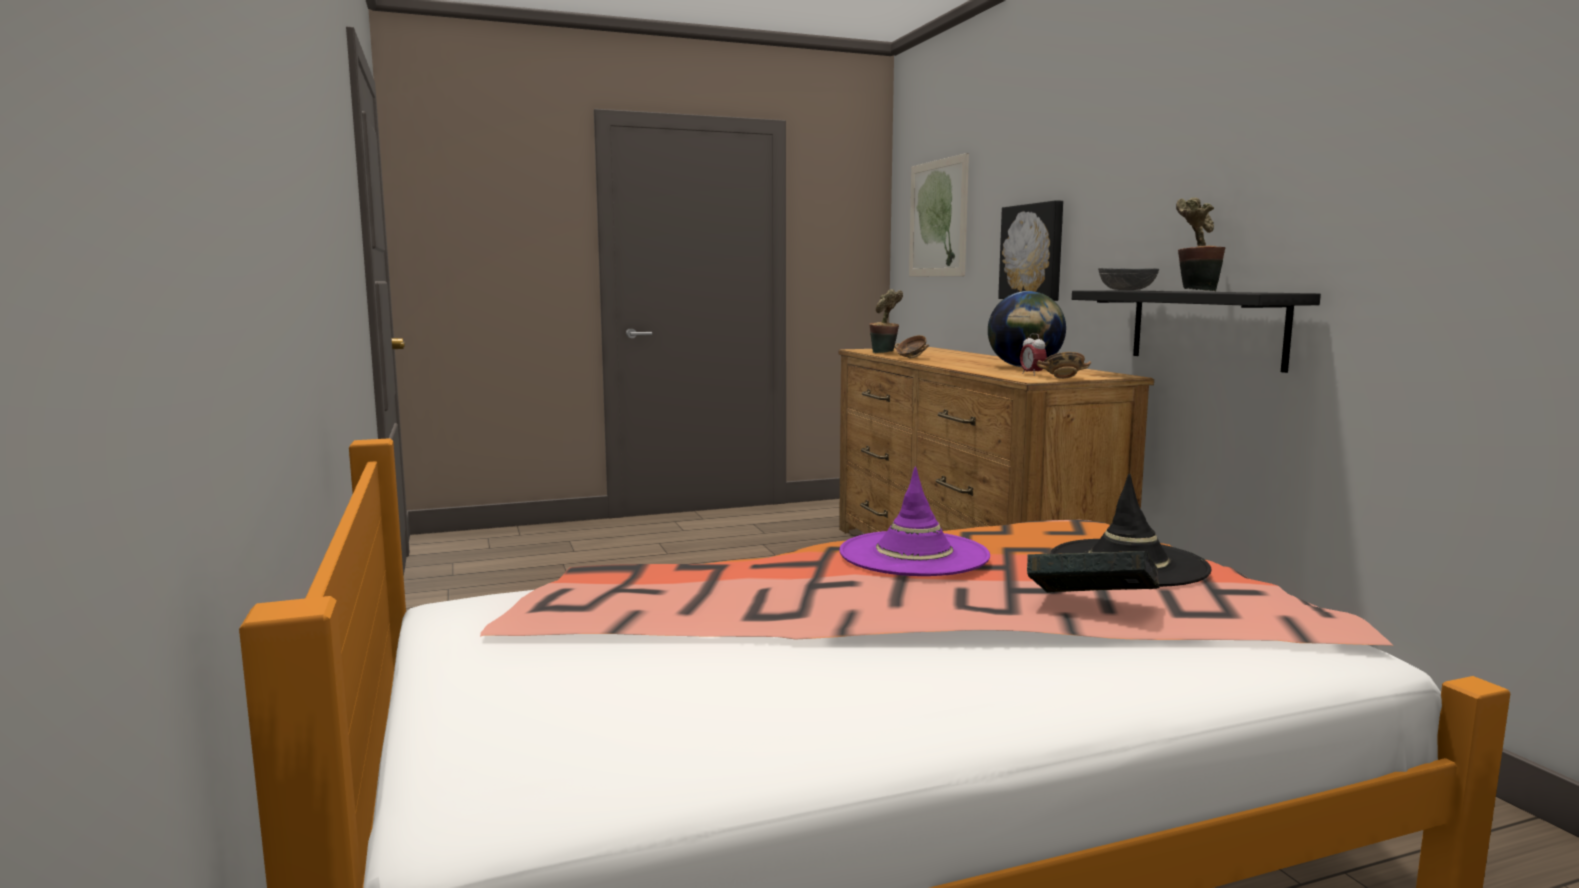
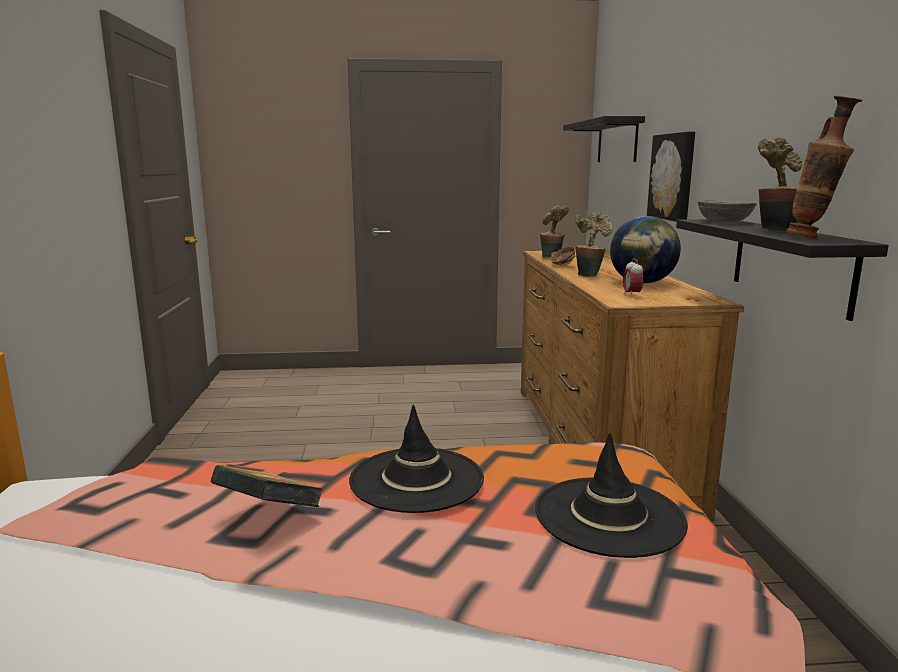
camera: 15 degrees right, 5 degrees up
(914, 554) = (417, 479): purple hat -> black hat
(938, 218) = (617, 141): picture -> black shelf
(956, 363) = (589, 275): none -> potted plant
(1063, 378) = (651, 303): bowl -> none
(1090, 608) = (514, 578): book -> book (269, 515)
(1246, 292) = (812, 238): none -> vase

